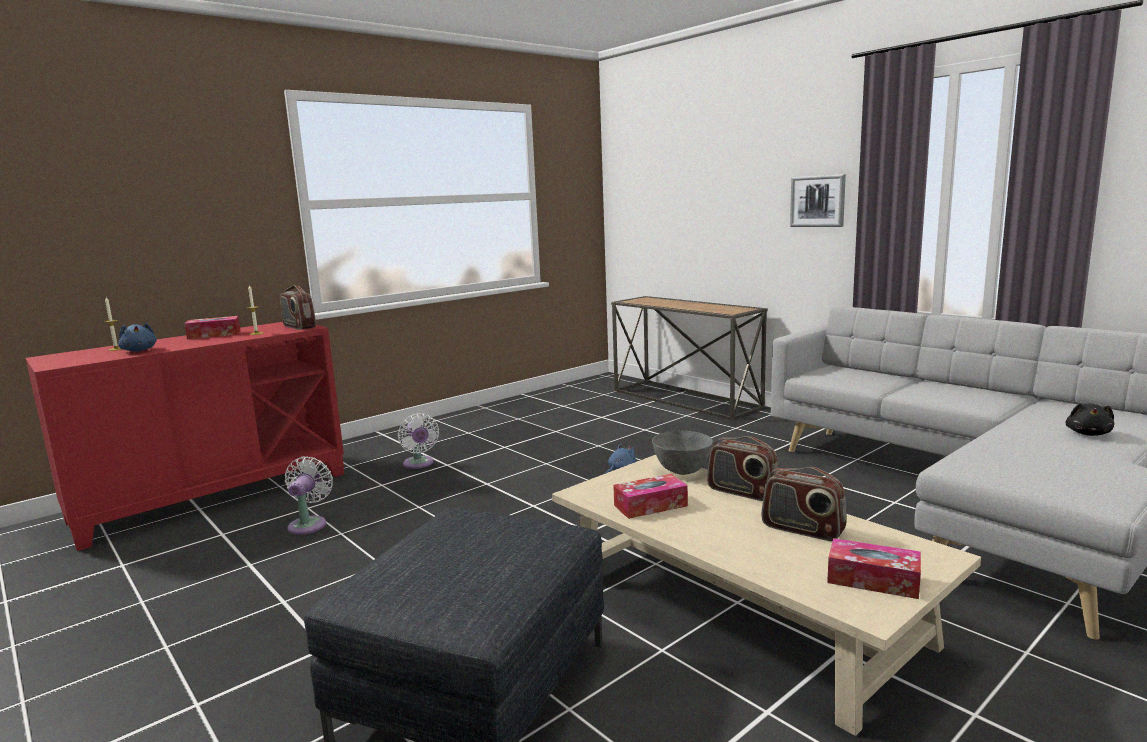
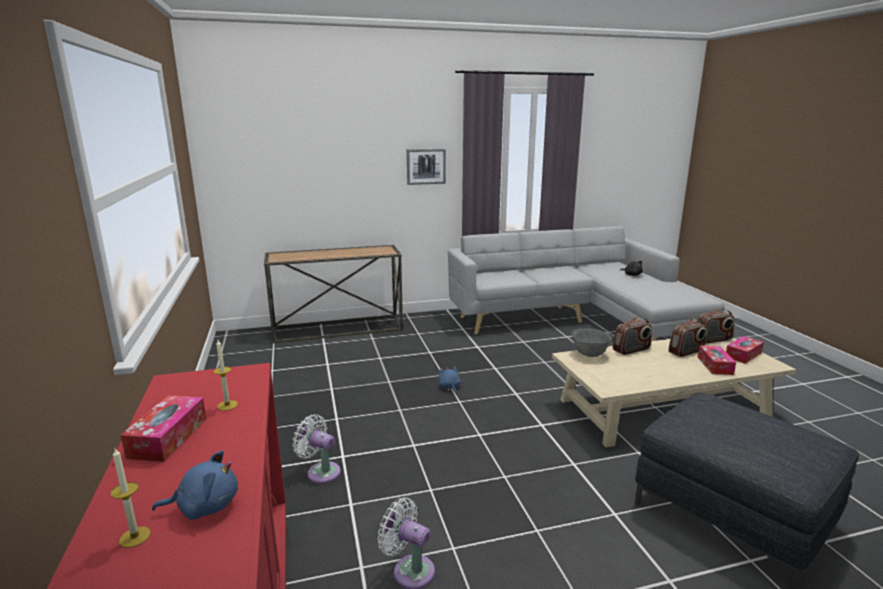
camera: 65 degrees left, 5 degrees up
(299, 327) = (230, 377): radio -> radio (712, 340)
(419, 464) = (321, 471): white fan -> white fan turned 150 degrees counterclockwise
(650, 505) = (639, 375): tissue box -> tissue box (715, 365)

